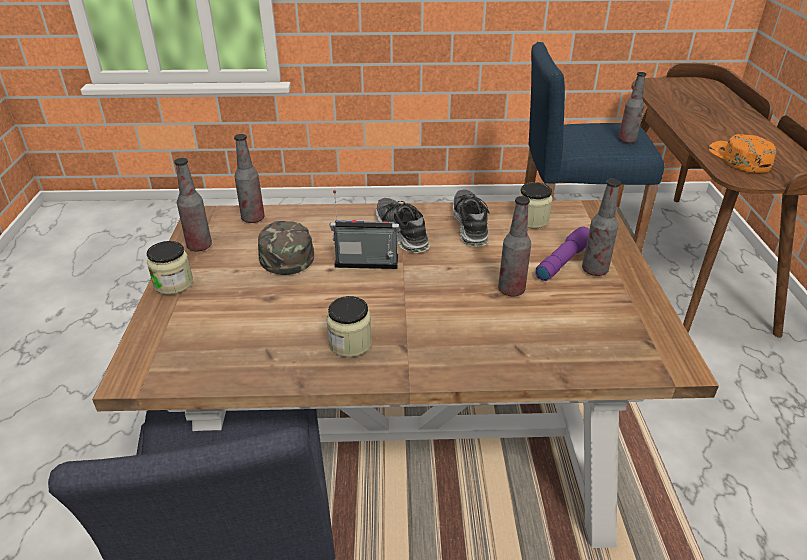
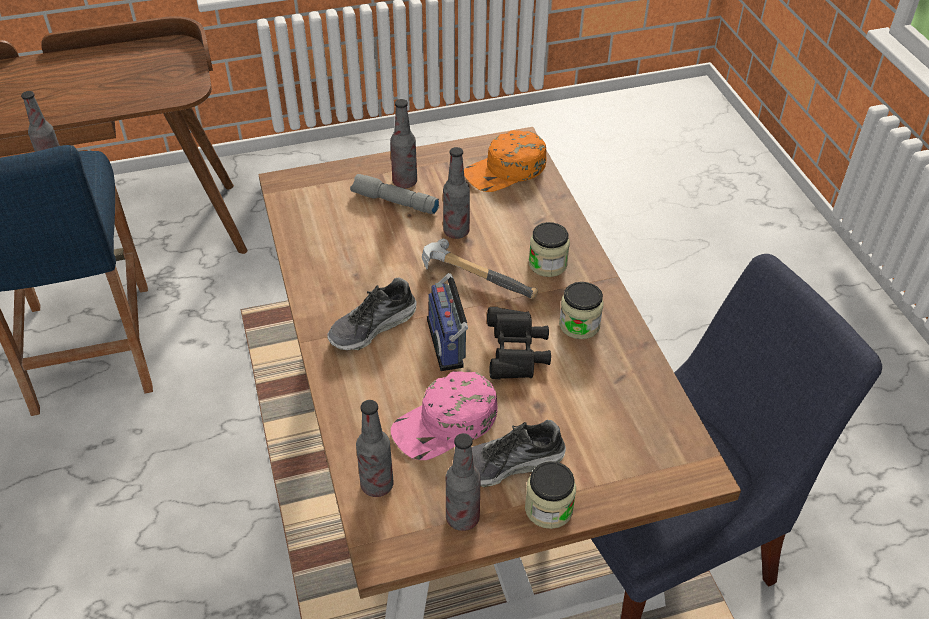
camera: 105 degrees left, 10 degrees up
(284, 251) = (445, 424): green cap -> pink cap
(333, 297) = (516, 354): none -> black binoculars
(443, 292) = (476, 276): none -> hammer
(469, 225) = (341, 273): shoe -> shoe (509, 464)
(532, 220) = (319, 227): jar -> jar (547, 264)
(562, 260) = (394, 202): purple flashlight -> grey flashlight
(738, 159) = (137, 86): orange cap -> orange cap (505, 170)

